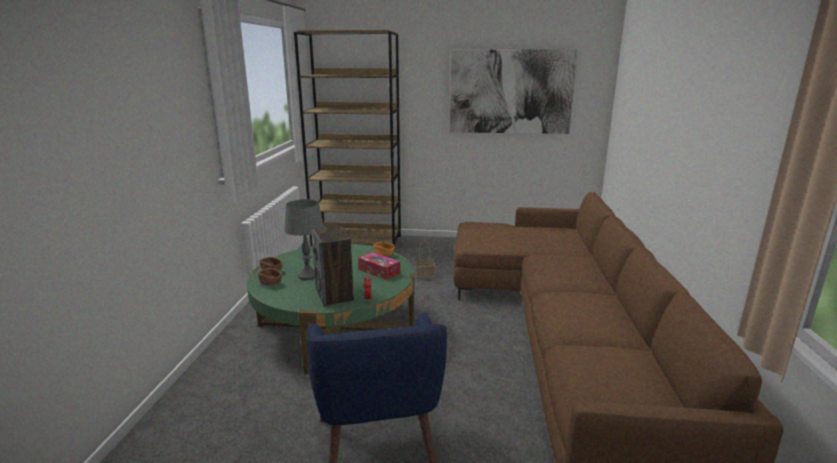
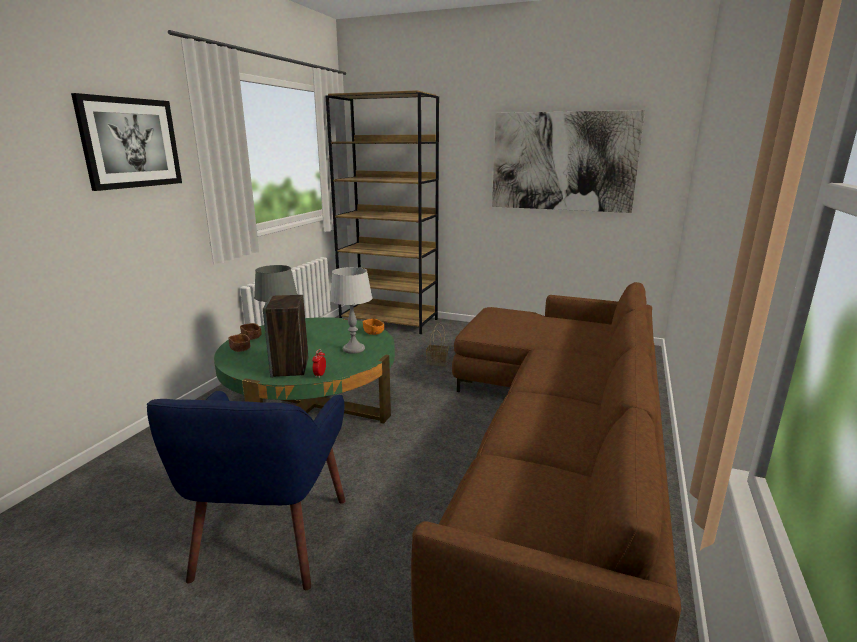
camera: 15 degrees right, 0 degrees up
(161, 88) = (130, 143): none -> picture
(379, 271) = (354, 349): tissue box -> grey table lamp

